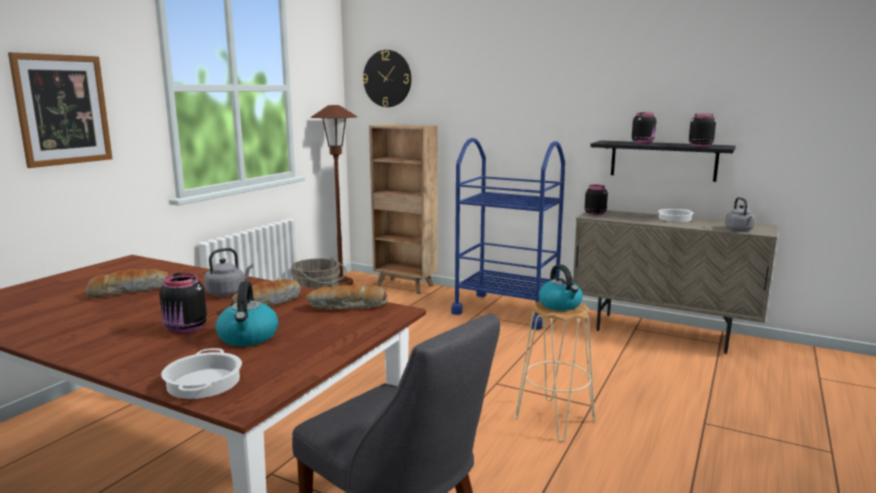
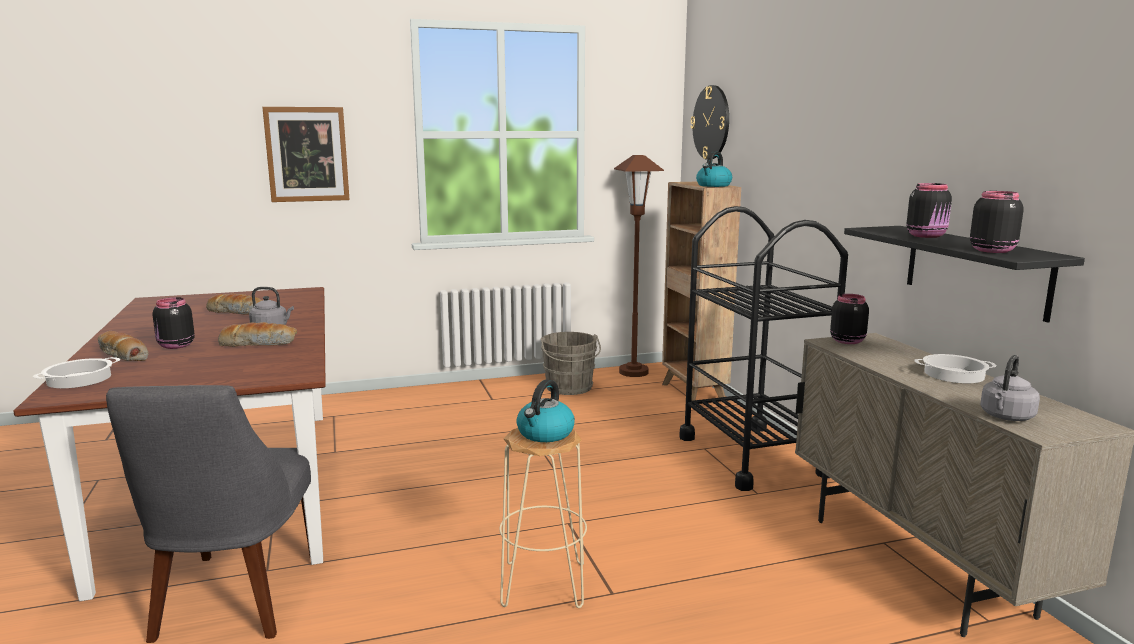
camera: 45 degrees right, 0 degrees up
(248, 337) = (179, 362): kettle -> kettle (713, 185)
(348, 307) = (288, 361): bread -> bread (121, 355)
(507, 310) = (752, 456): blue cart -> black cart

